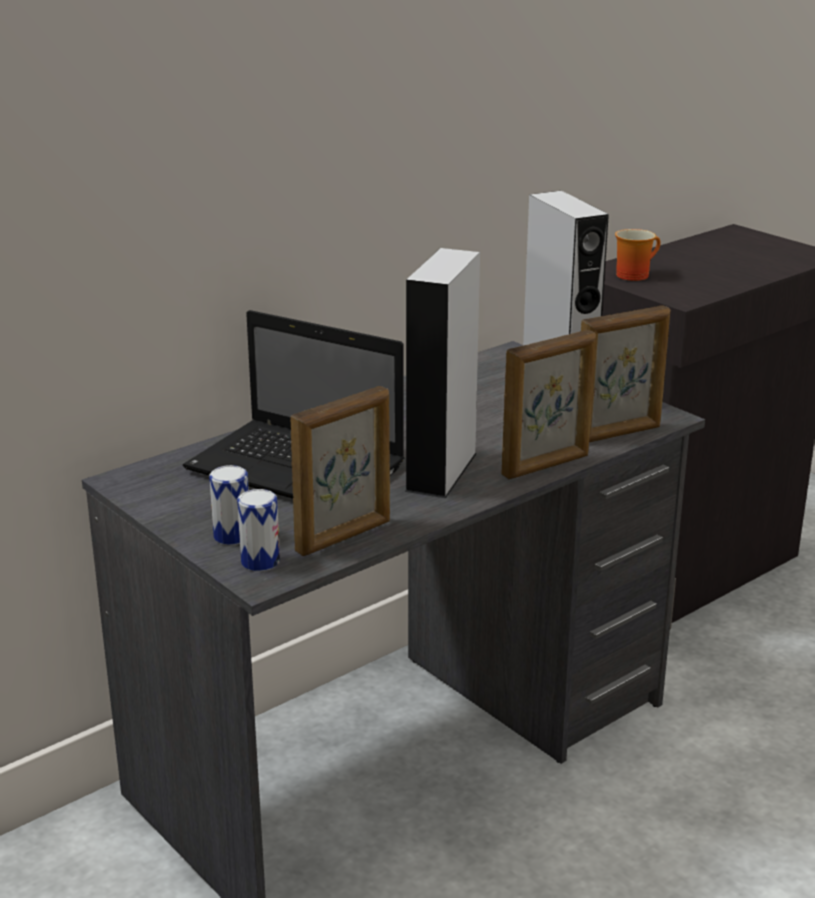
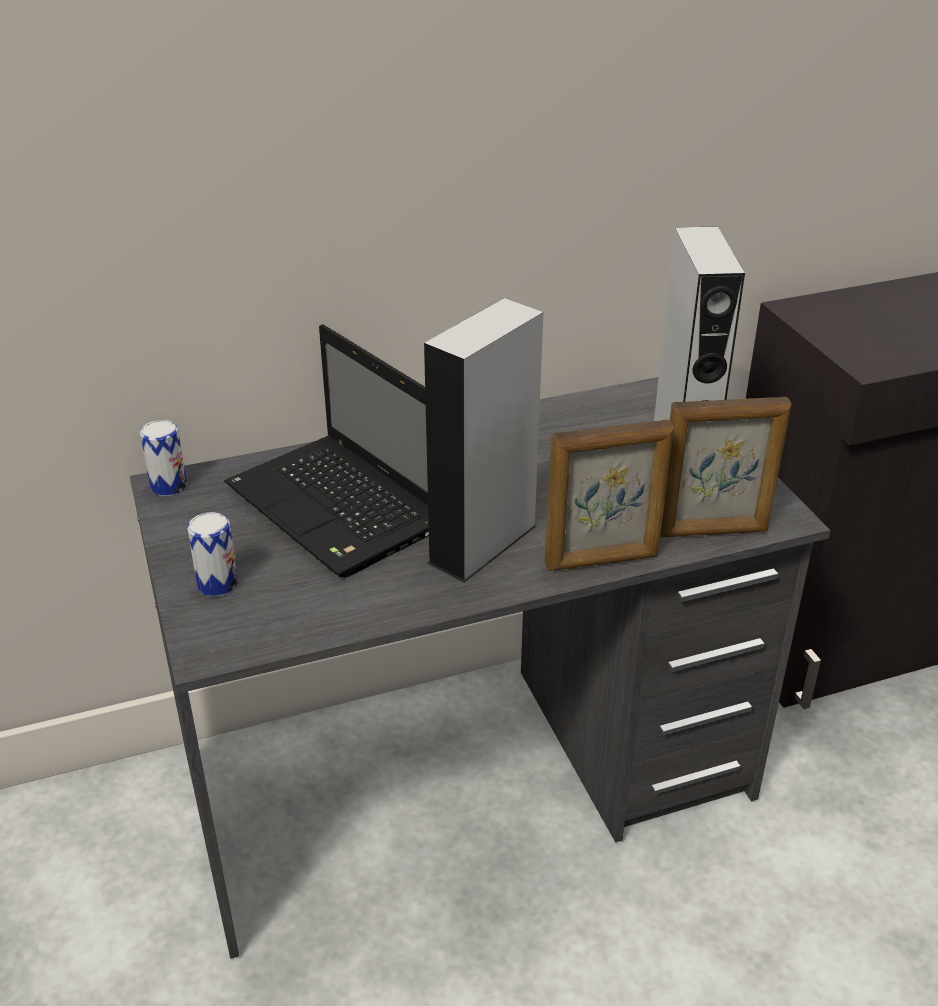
camera: 20 degrees right, 10 degrees up
(260, 561) = (222, 626): can -> can (169, 486)
(344, 537) = (326, 612): picture frame -> none
(633, 274) = (834, 318): mug -> none

